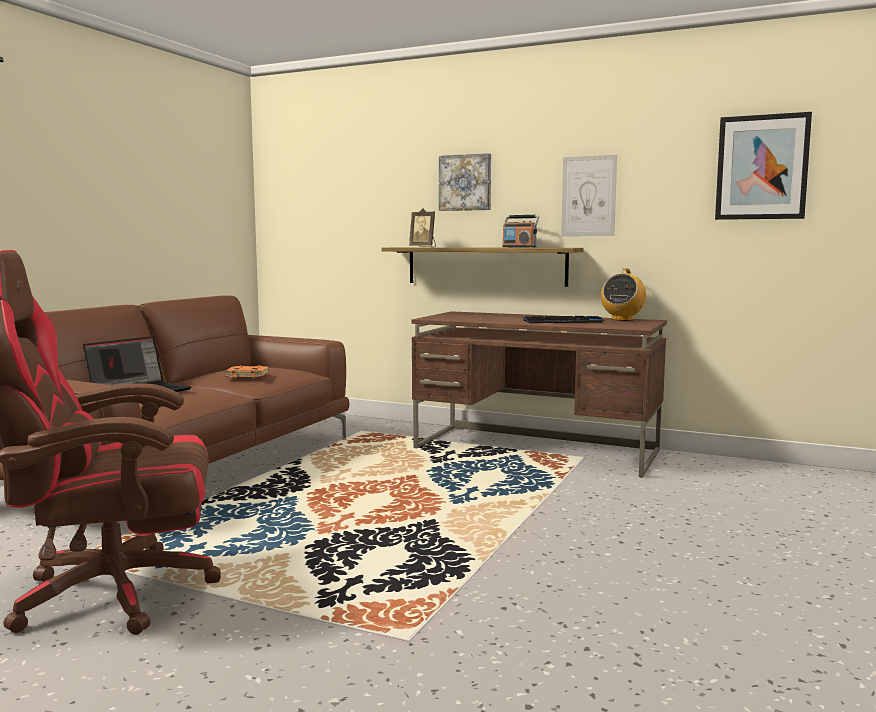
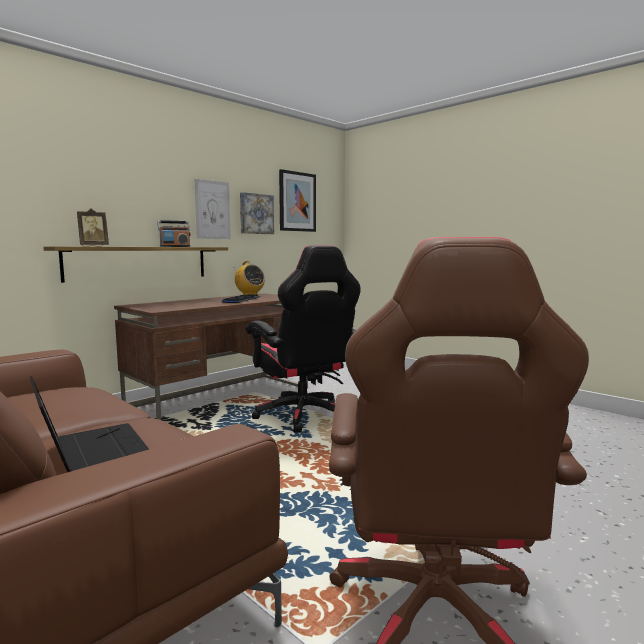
camera: 70 degrees left, 0 degrees up
(248, 375) = (77, 402): orange book -> none
(465, 182) = (115, 188): picture -> picture (256, 214)
(529, 490) = (302, 415): none -> black office chair

